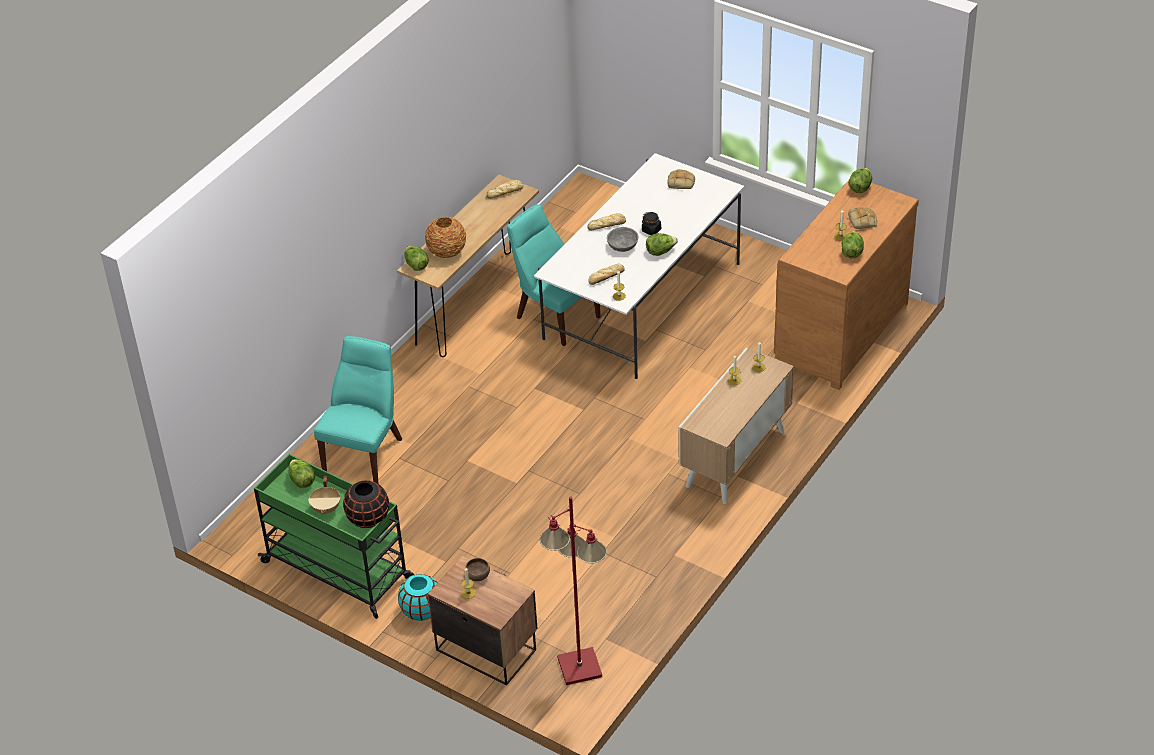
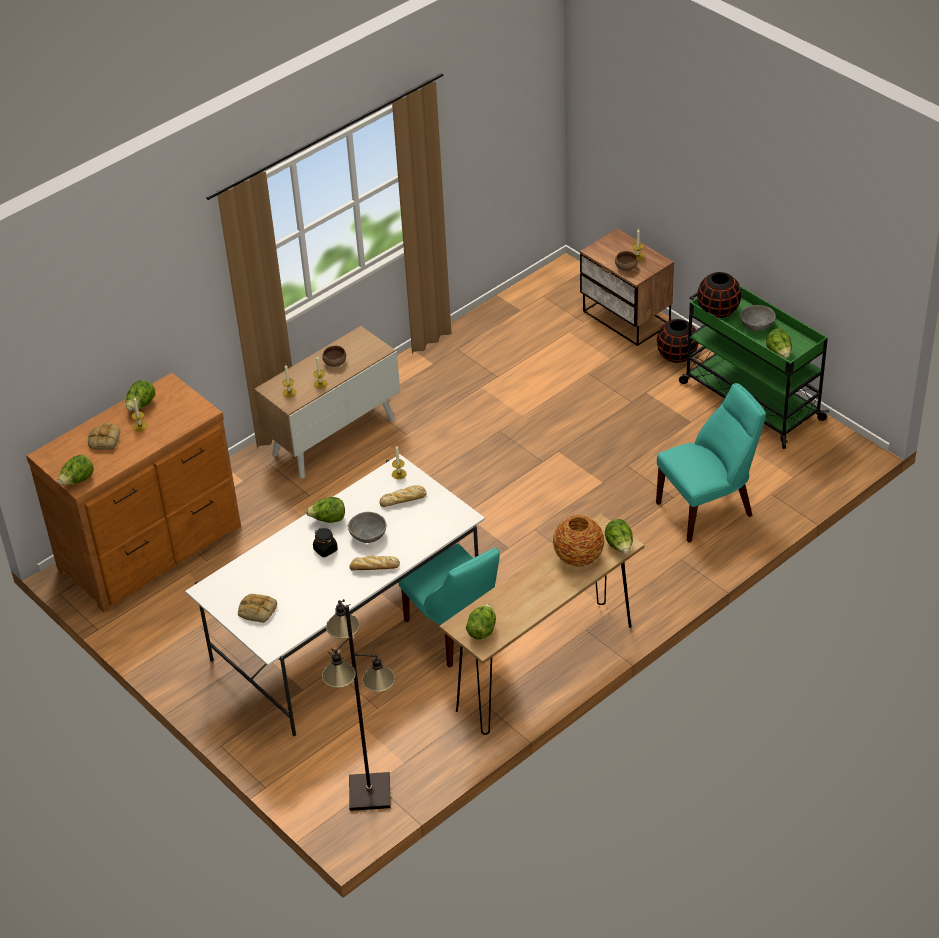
camera: 165 degrees left, 0 degrees up
(326, 508) = (757, 325): beige cooking pot -> grey bowl
(365, 453) = (708, 508): turquoise chair -> turquoise chair turned 150 degrees counterclockwise
(422, 611) = (676, 355): turquoise vase -> black vase
(505, 192) = (482, 630): bread -> lettuce
(577, 207) = (370, 792): none -> black floor lamp
(579, 667) = (550, 294): red floor lamp -> none
(731, 403) = (335, 363): none -> brown bowl

